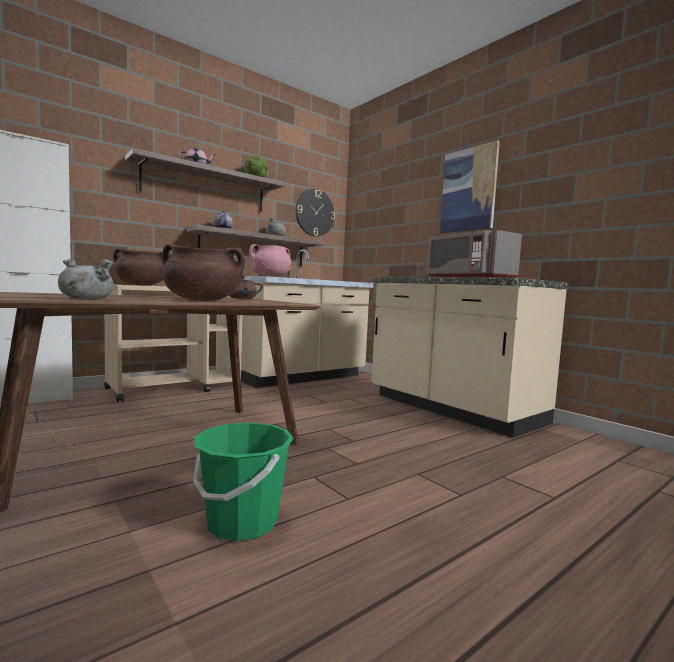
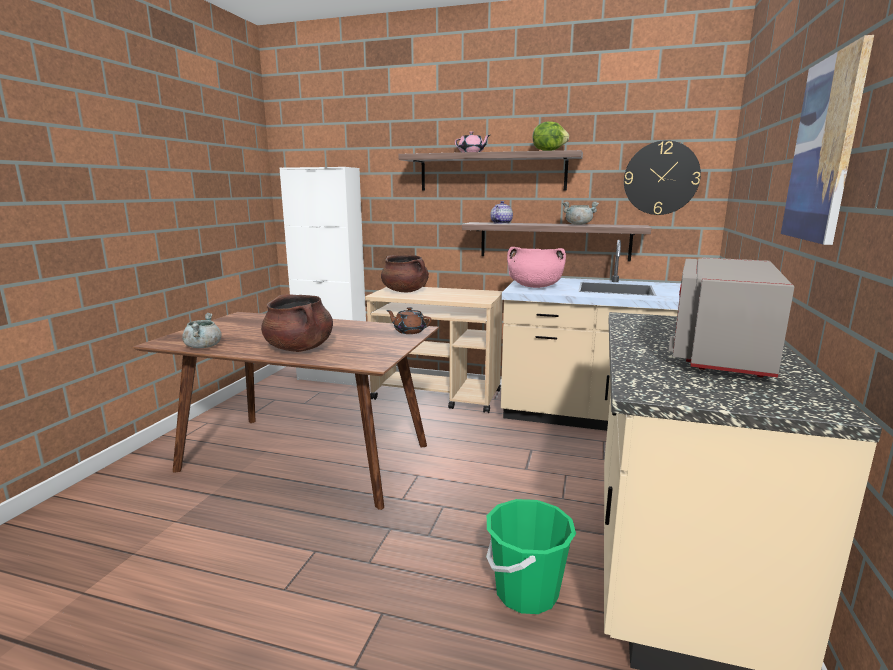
camera: 55 degrees right, 10 degrees up
(242, 522) = (208, 556): green bucket -> green bucket (526, 592)

